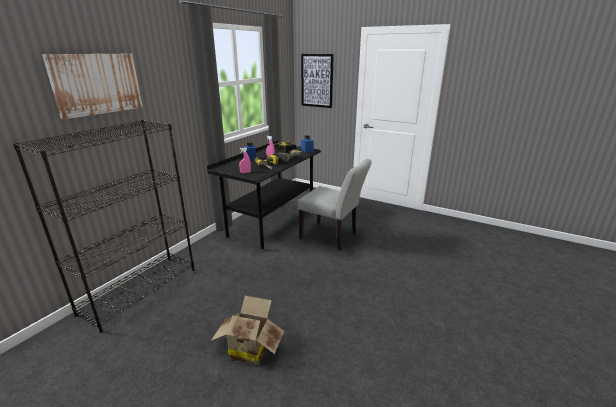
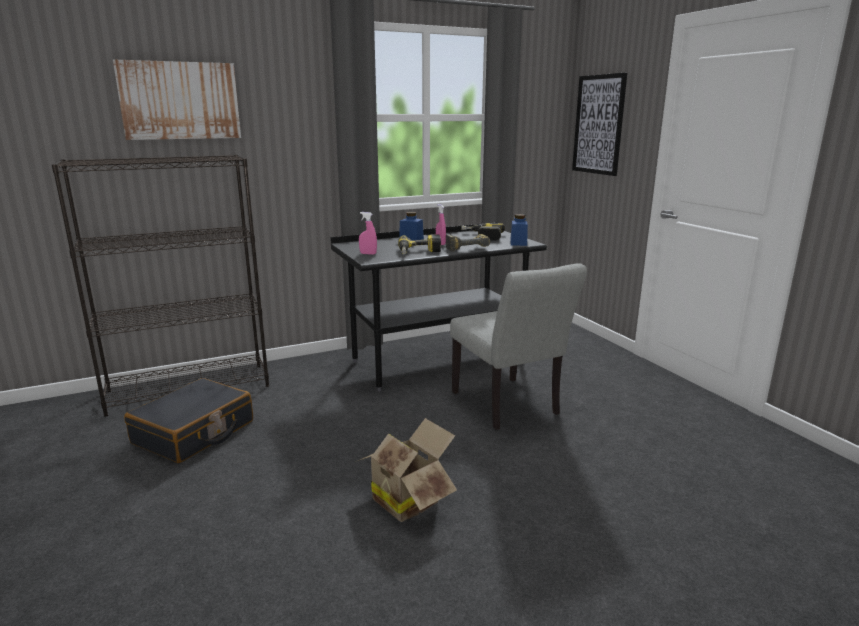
camera: 35 degrees right, 5 degrees down
(186, 314) = (194, 433): none -> black suitcase
(250, 348) = (203, 503): cardboard box -> cardboard box (408, 499)

